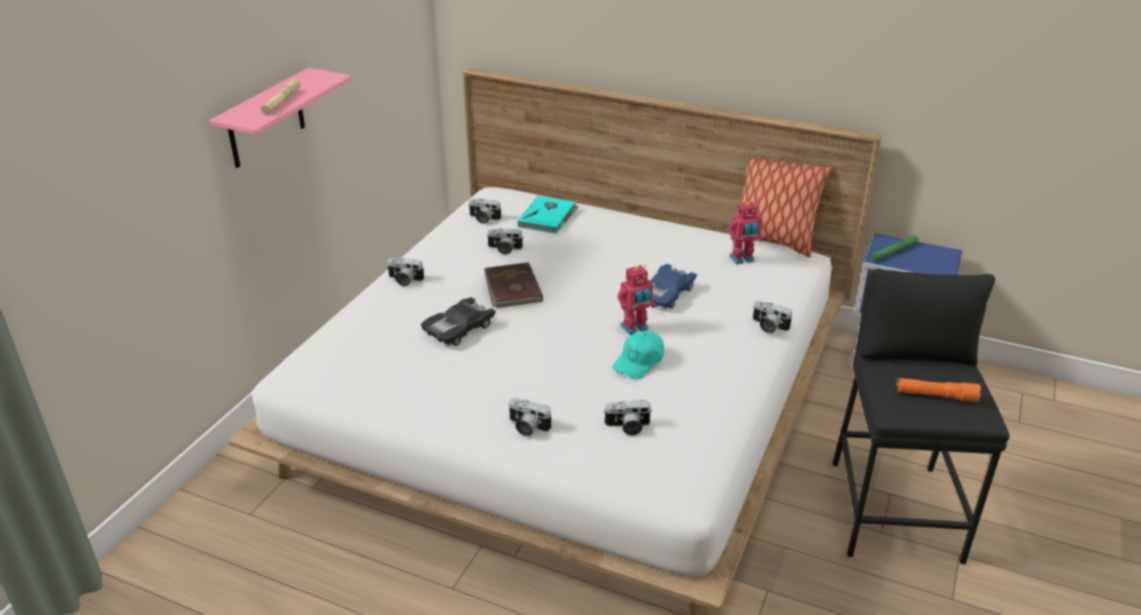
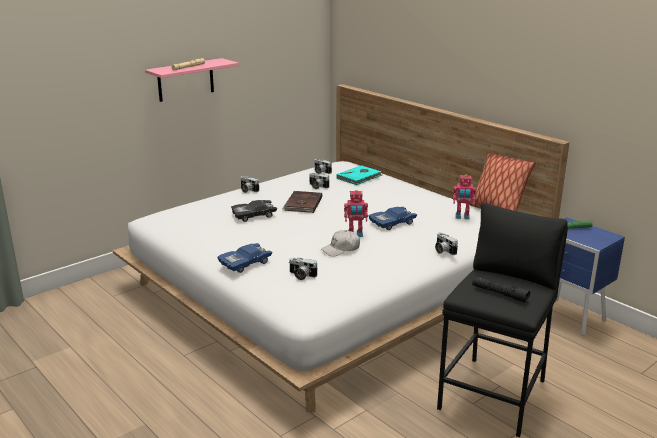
camera: 25 degrees right, 10 degrees down
(527, 427) = (245, 263): camera -> blue toy car
(639, 361) = (341, 249): turquoise cap -> white cap
(935, 395) = (500, 294): orange flashlight -> black flashlight

